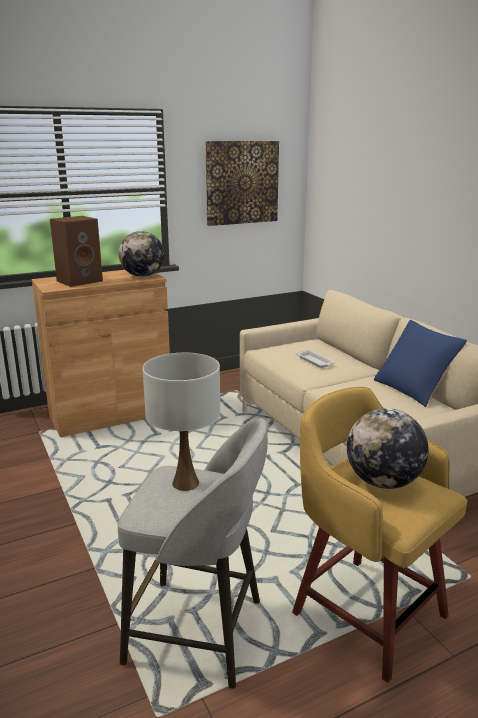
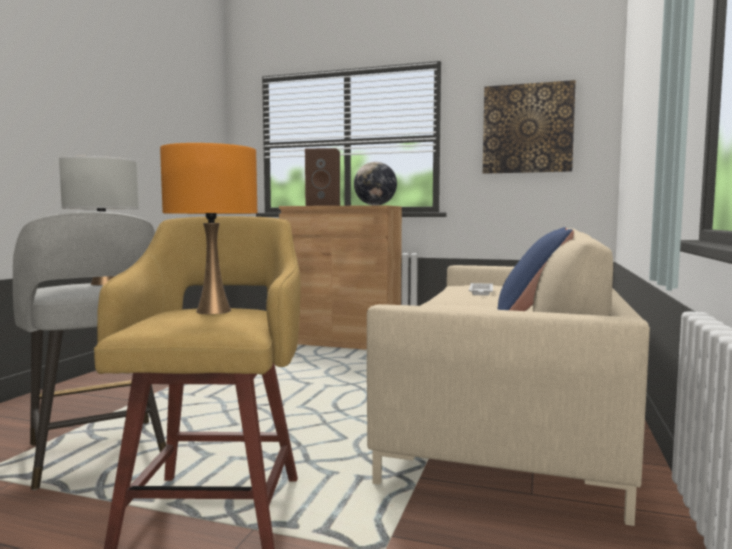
camera: 45 degrees right, 15 degrees down
(383, 482) = (213, 311): globe -> orange table lamp

